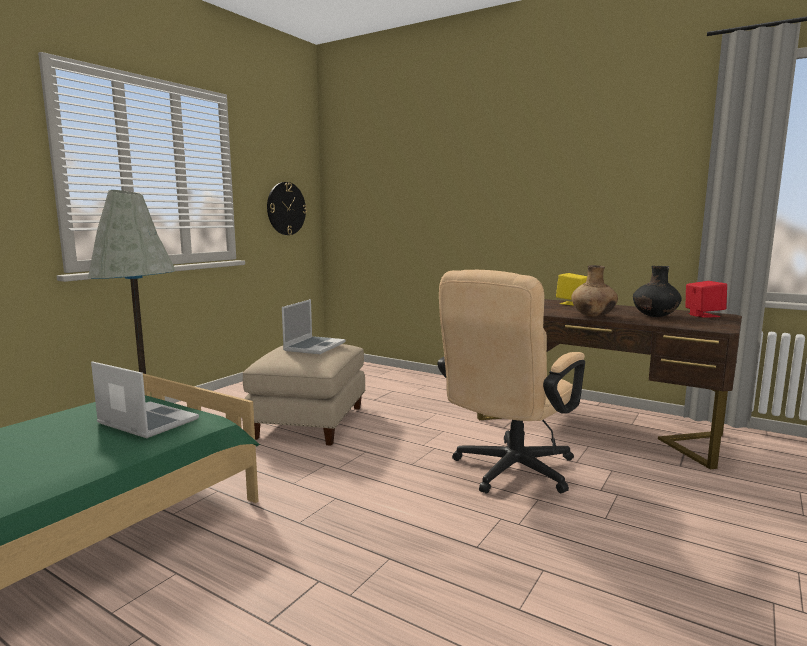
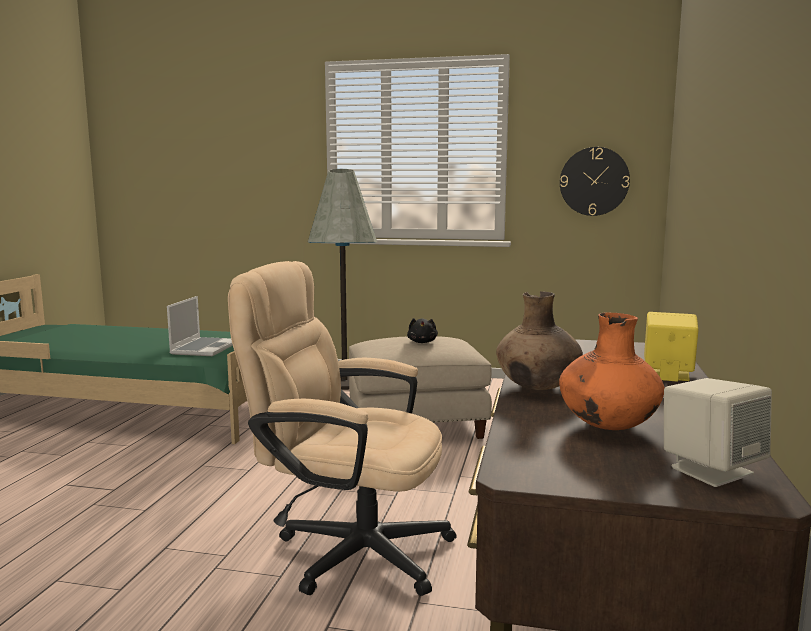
camera: 70 degrees right, 0 degrees up
(314, 346) = (422, 342): laptop -> black plush toy
(654, 316) = (607, 426): black vase -> orange vase
(703, 315) = (711, 470): red speaker -> beige speaker

